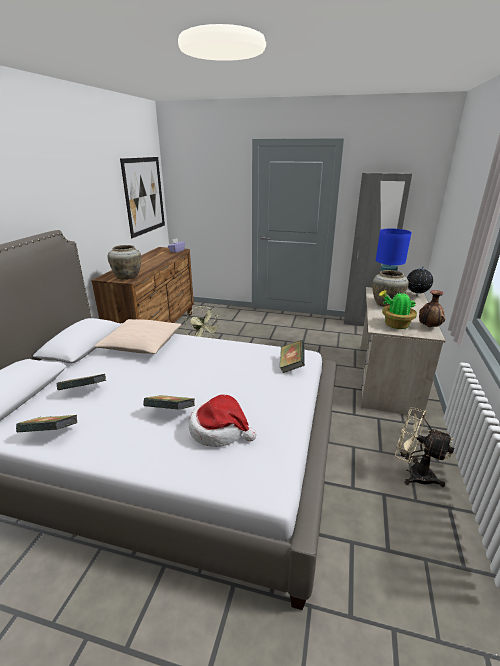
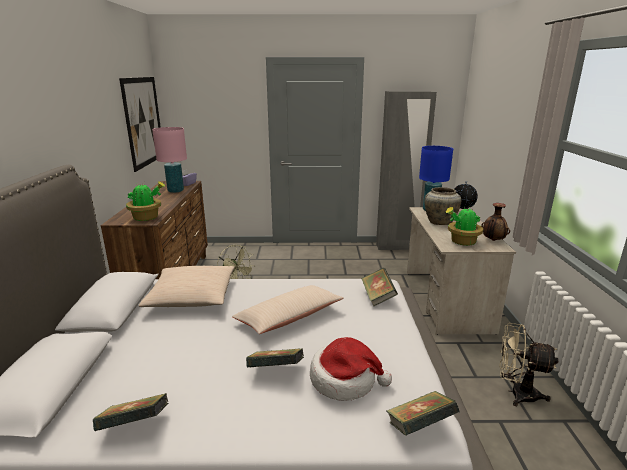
camera: 15 degrees left, 5 degrees down
(84, 392) = (150, 364): book -> book (419, 427)
(128, 277) = (147, 218): beige vase -> potted plant
(164, 256) = (175, 191): none -> pink table lamp
(206, 372) = (289, 317): none -> beige pillow

